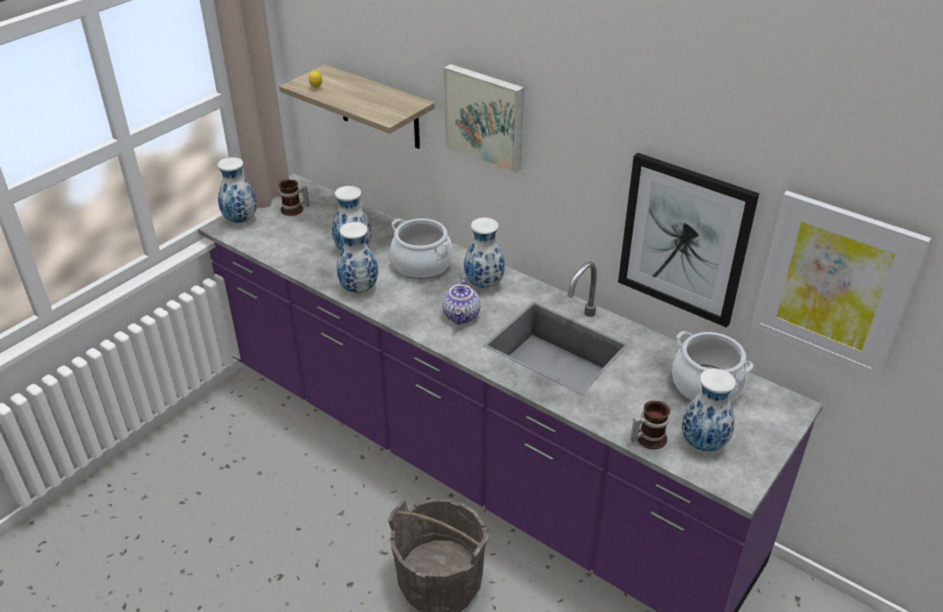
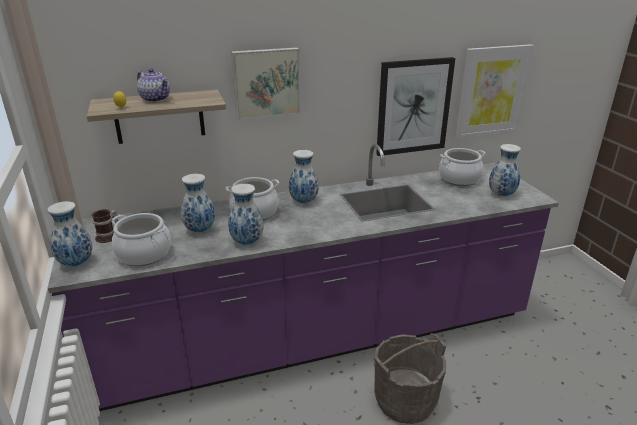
camera: 55 degrees left, 10 degrees down
(284, 244) = (144, 254): none -> cooking pot
(462, 316) = (325, 218): teapot -> teapot (156, 99)
(647, 438) = (486, 205): mug -> none

